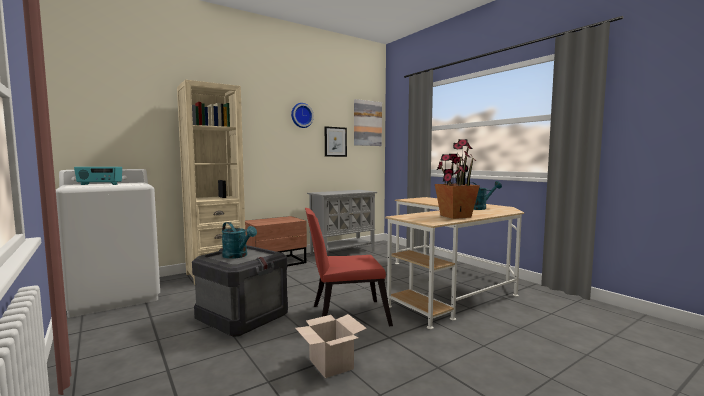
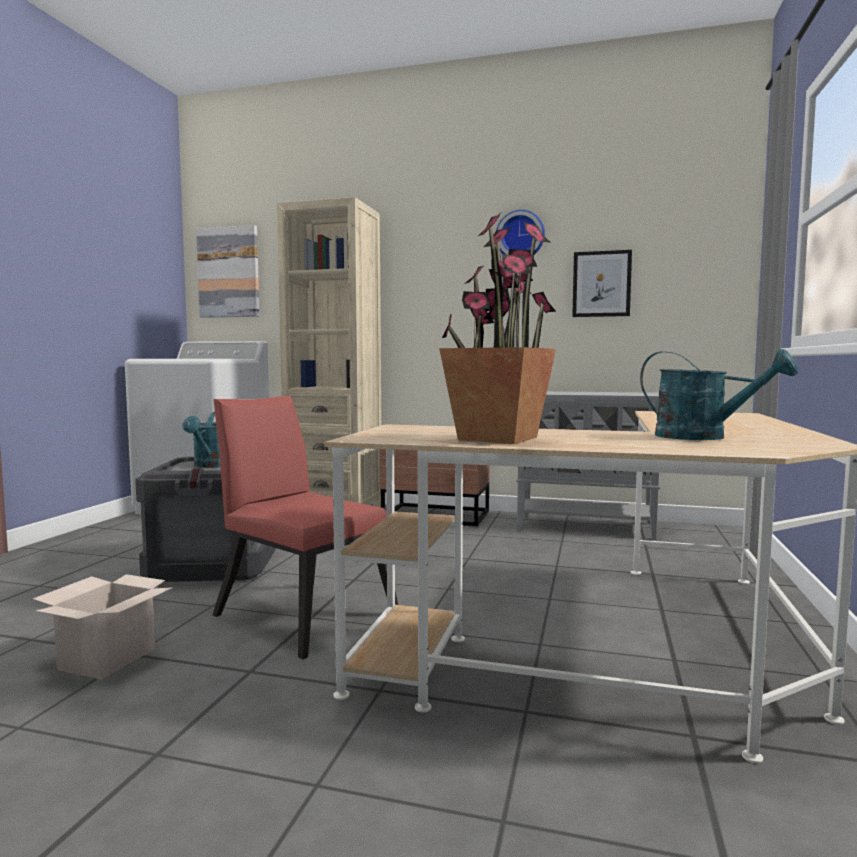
camera: 50 degrees right, 0 degrees up
(99, 184) = (191, 358): radio -> none
(367, 123) = (698, 233): picture -> picture (229, 272)

